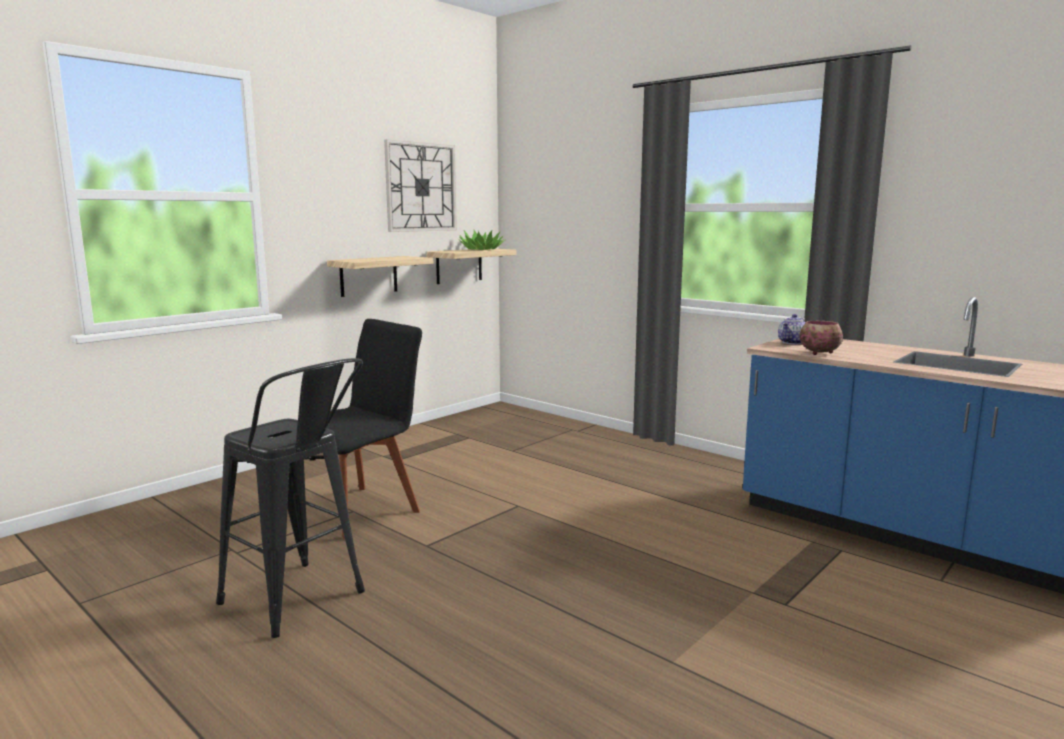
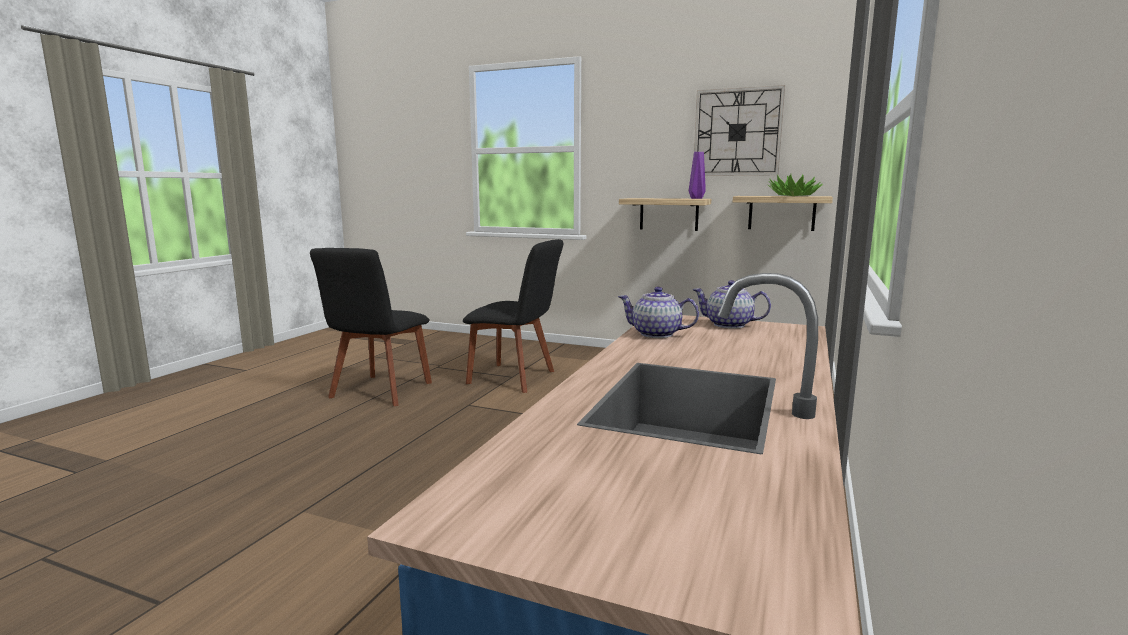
camera: 70 degrees right, 0 degrees up
(300, 603) = (379, 392): black stool -> black chair
(408, 256) = (696, 198): none -> purple vase
(820, 353) = (657, 334): bowl -> teapot

